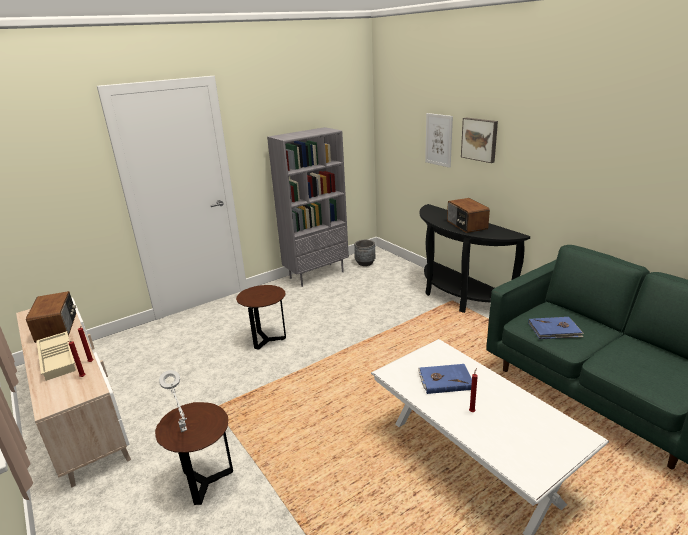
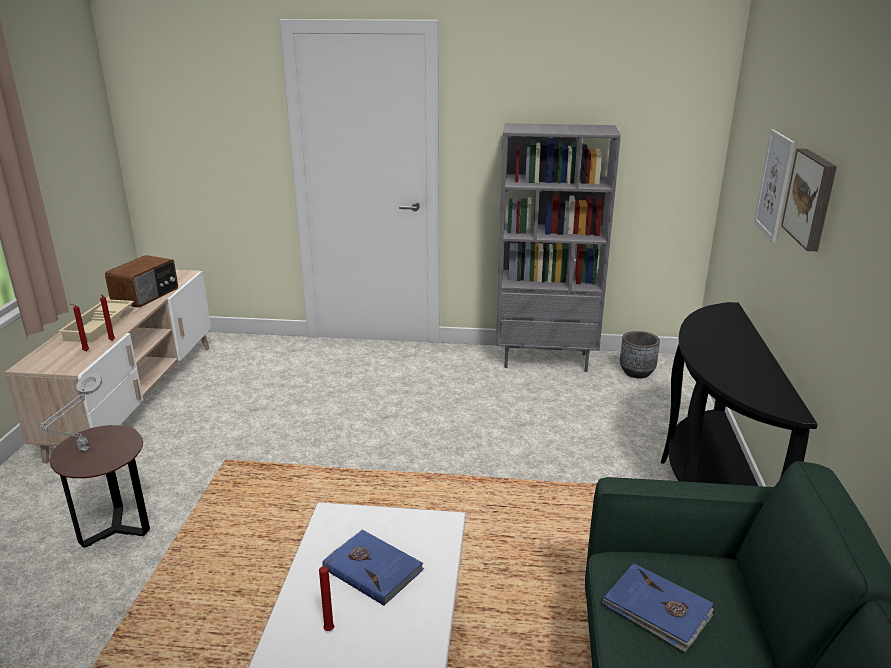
camera: 40 degrees right, 0 degrees up
(267, 340) = (372, 414): brown side table -> none
(466, 225) = (731, 358): radio -> none

